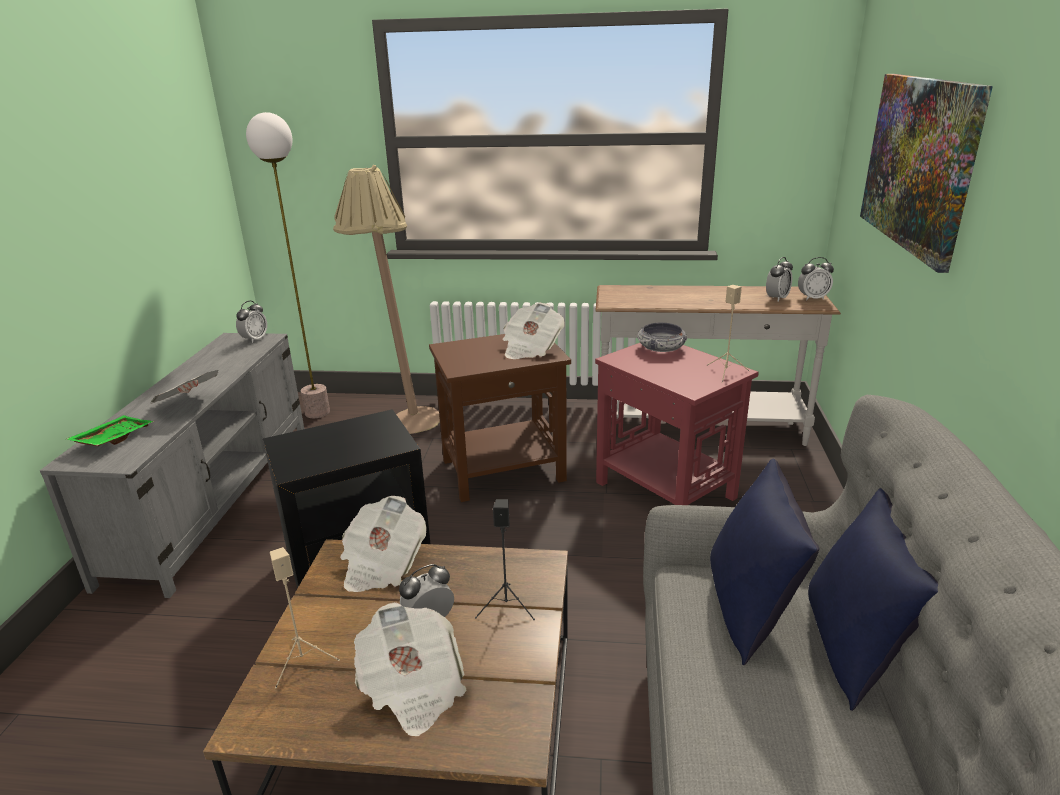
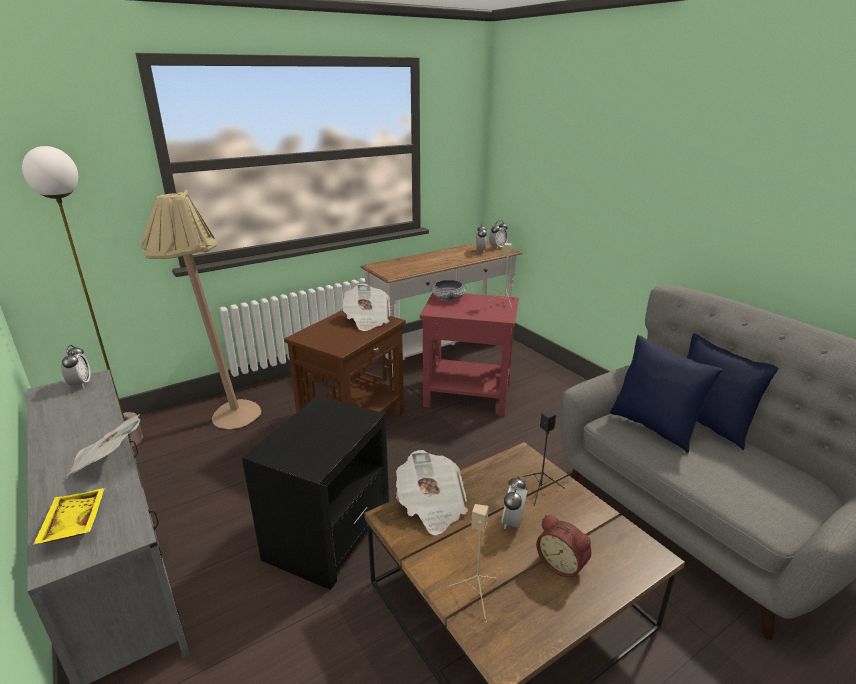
camera: 40 degrees left, 0 degrees up
(113, 439) = (73, 523): green tray -> yellow tray
(413, 688) = (562, 564): newspaper -> alarm clock
(918, 163) = (585, 155): picture -> none

